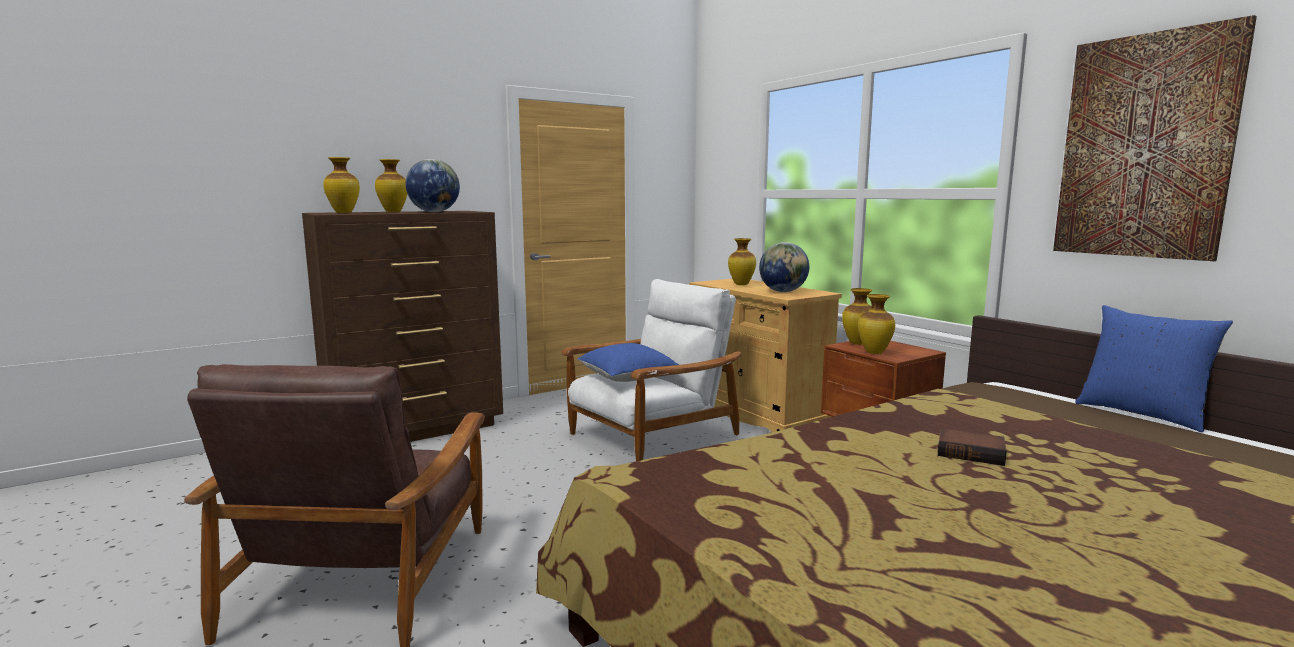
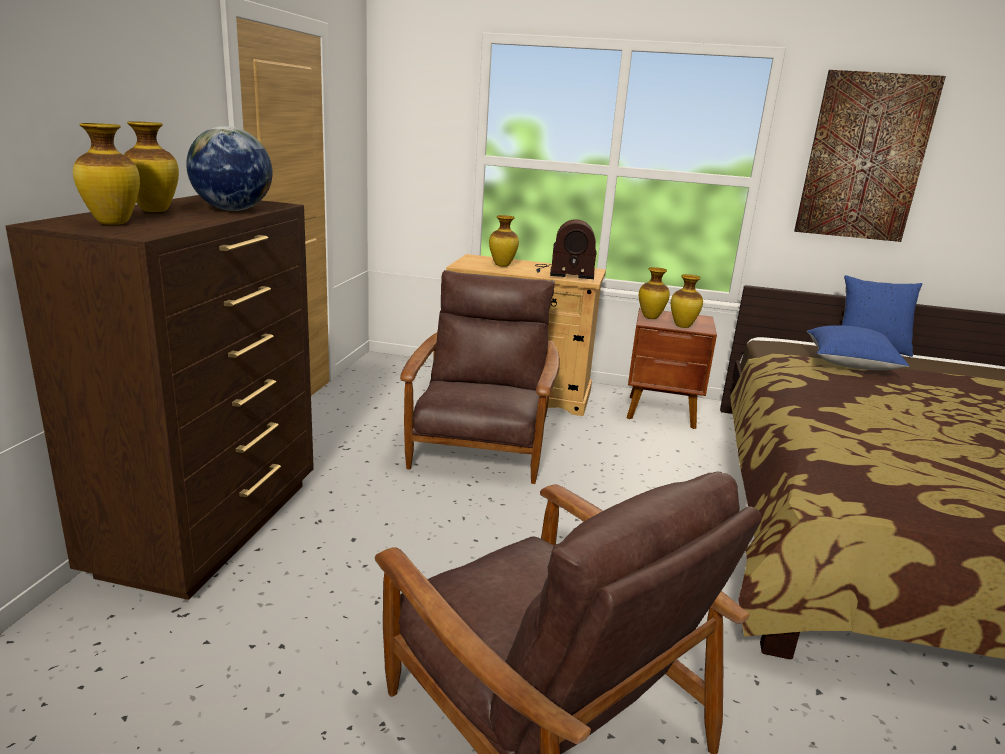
camera: 45 degrees left, 10 degrees up
(627, 378) = (480, 392): blue pillow -> blue pillow (850, 364)
(652, 435) = (481, 444): white armchair -> brown armchair
(783, 291) = (563, 272): globe -> radio
(971, 453) = (911, 407): book -> none

